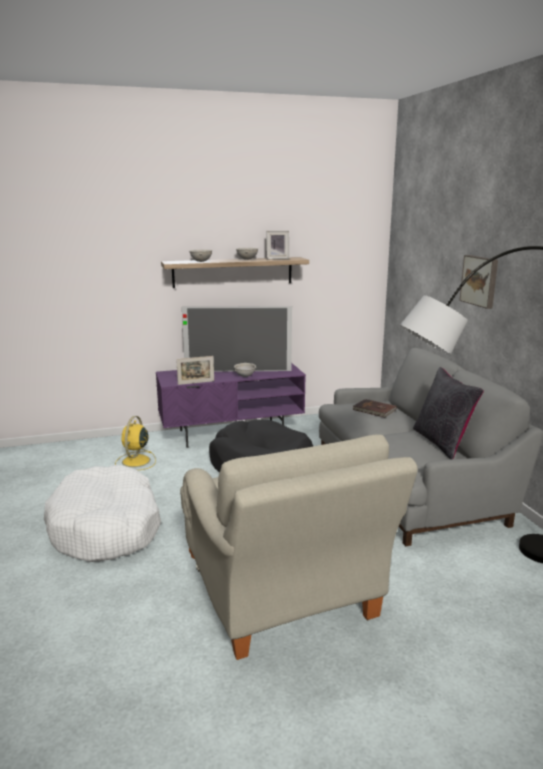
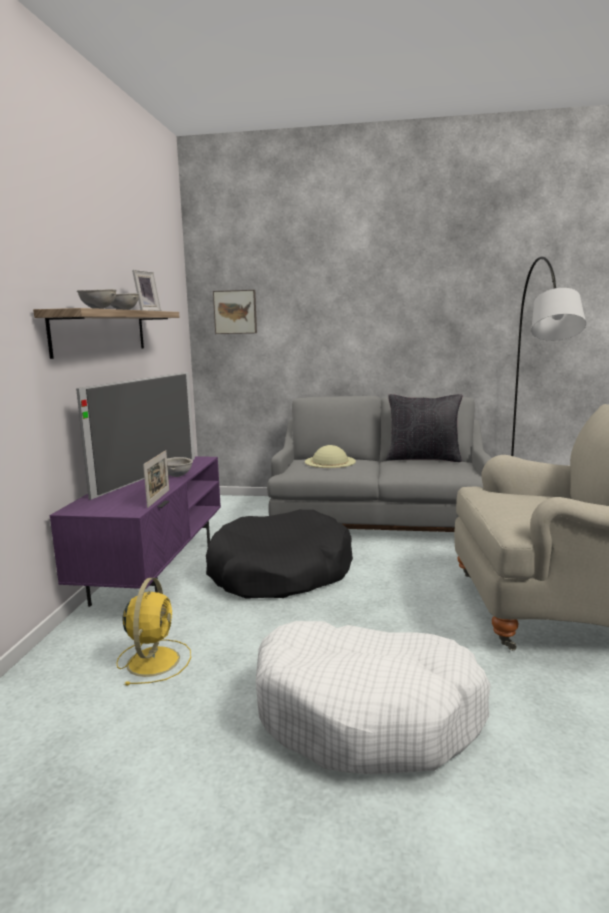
camera: 65 degrees left, 5 degrees down
(135, 461) = (154, 660): yellow fan -> yellow fan turned 120 degrees counterclockwise
(374, 410) = (330, 461): brown book -> beige hat
(480, 281) = (366, 317): picture -> picture (235, 312)

